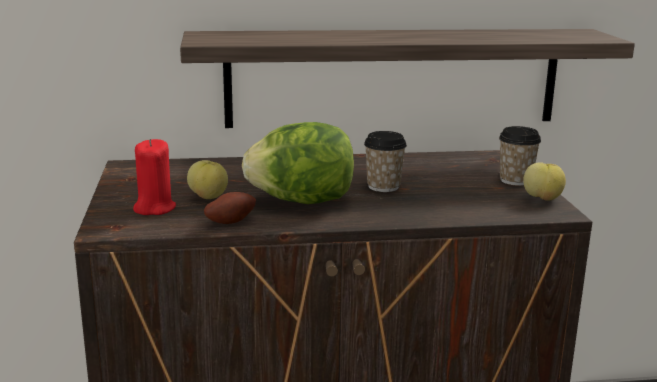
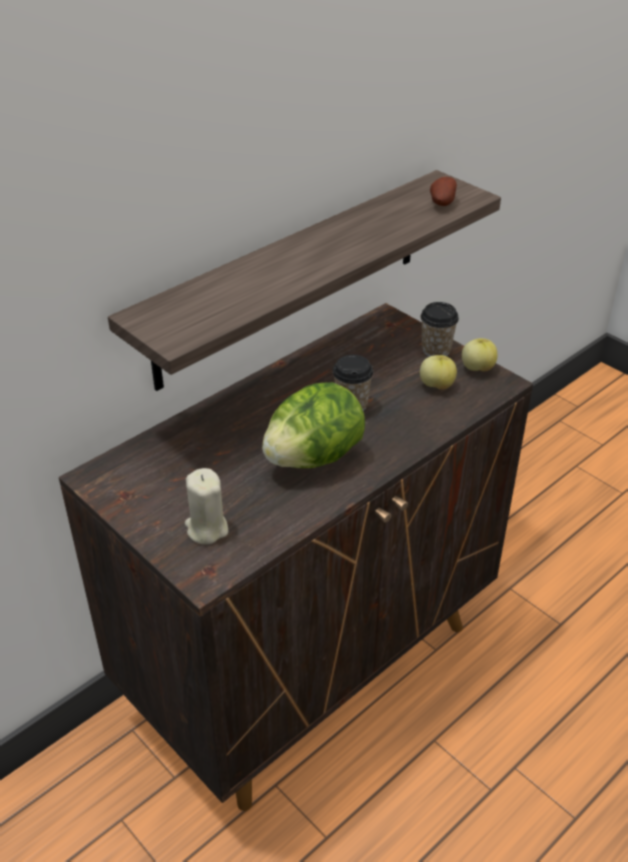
camera: 35 degrees left, 20 degrees up
(154, 208) = (206, 529): red candle -> beige candle
(208, 197) = (231, 489): apple -> apple (437, 385)
(229, 221) = (291, 514): potato -> potato (441, 202)

